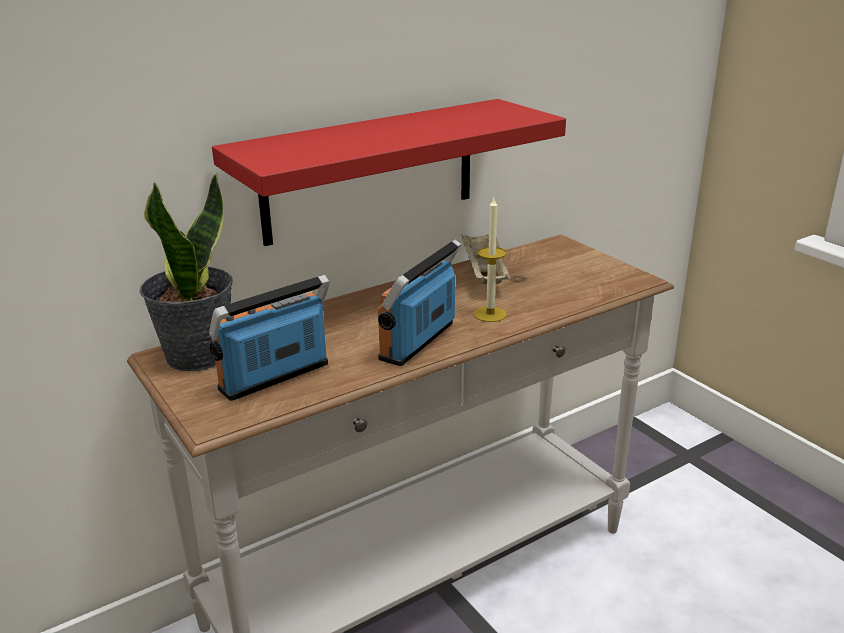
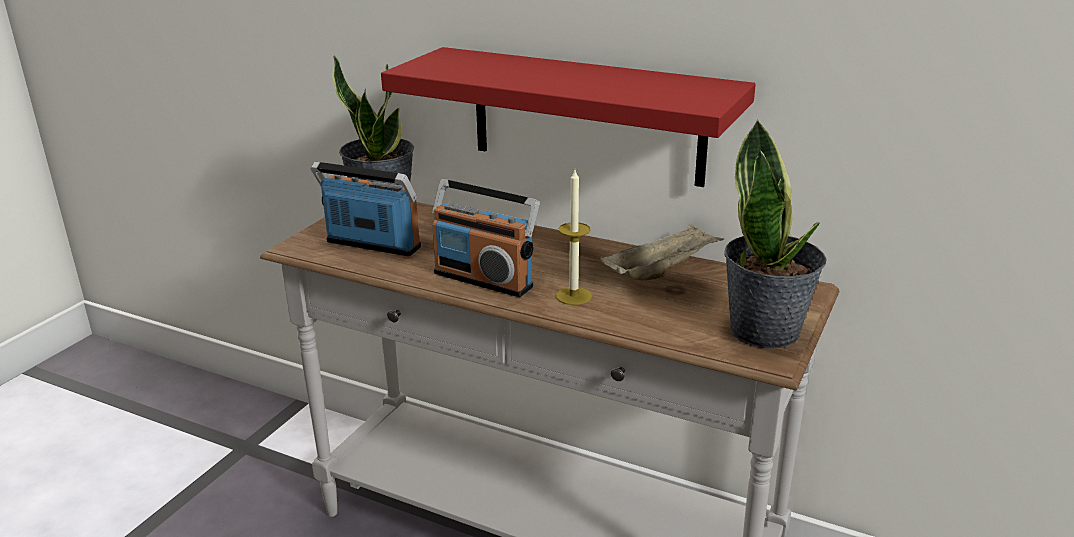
camera: 60 degrees right, 0 degrees up
(418, 341) = (484, 279): radio -> radio turned 150 degrees counterclockwise
(604, 270) = (766, 330): none -> potted plant

